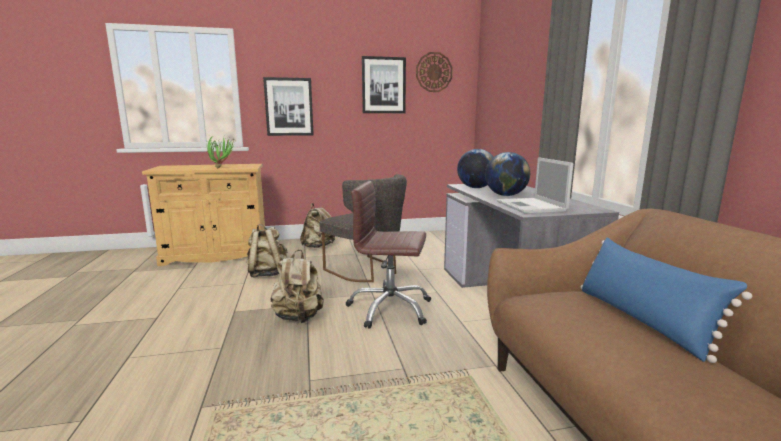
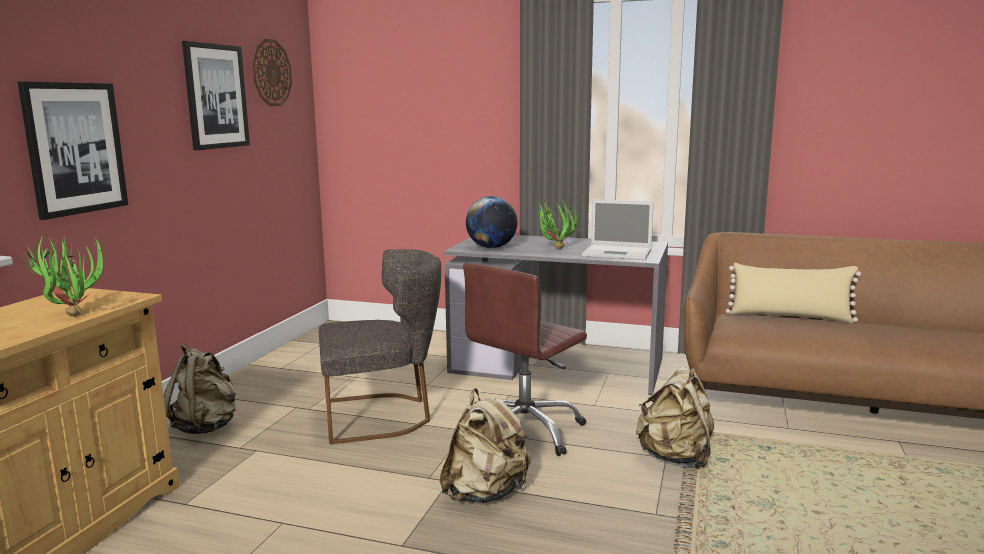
camera: 60 degrees left, 0 degrees up
(268, 274) = (272, 493): beige backpack -> beige backpack (675, 458)
(505, 195) = (553, 248): globe -> potted plant
(641, 320) = (790, 317): blue pillow -> beige pillow

